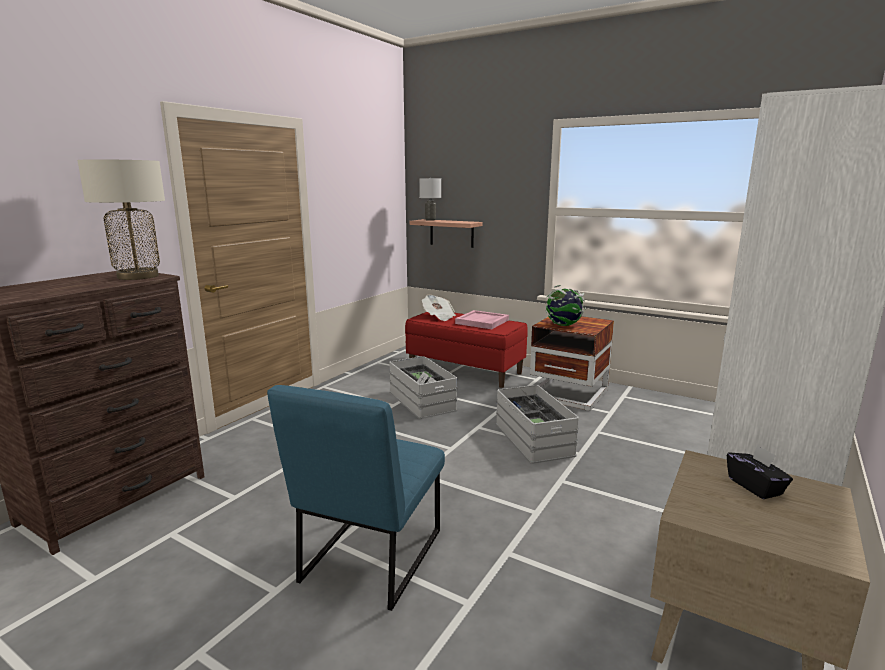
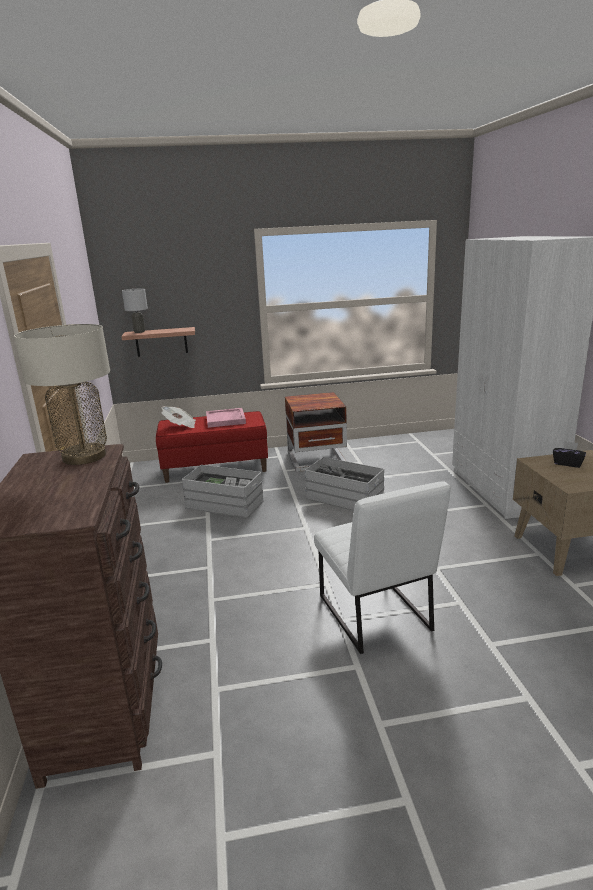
camera: 40 degrees left, 5 degrees up
(369, 557) = (375, 614): blue chair -> white chair
(563, 325) = (312, 405): globe -> none

